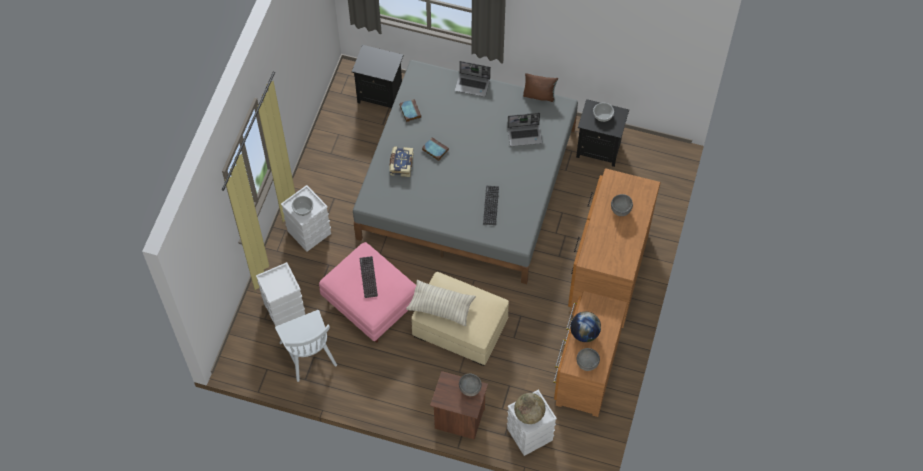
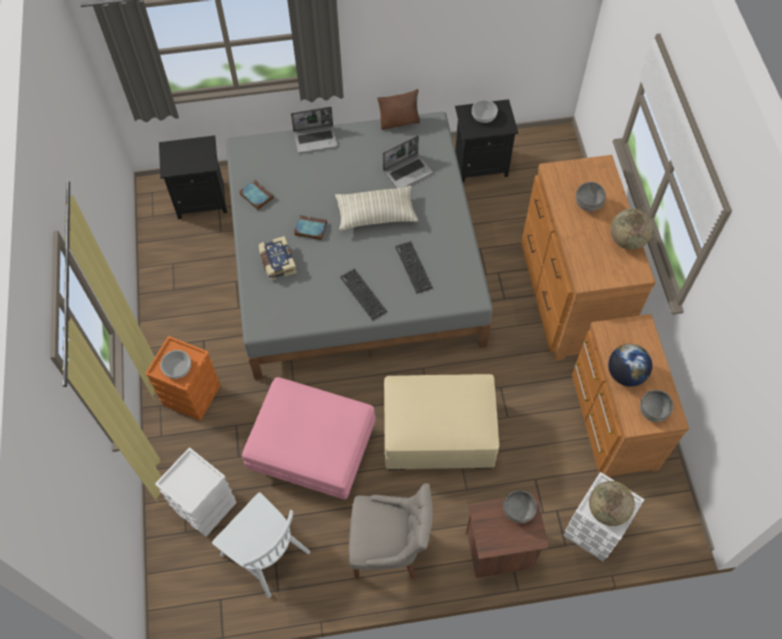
camera: 25 degrees left, 0 degrees up
(308, 232) = (191, 395): white storage box -> orange storage box
(368, 277) = (304, 420): keyboard -> keyboard (363, 294)
(388, 386) = (389, 548): none -> grey chair
(441, 307) = (417, 418): pillow -> pillow (376, 214)
(632, 245) = (627, 240): none -> globe

